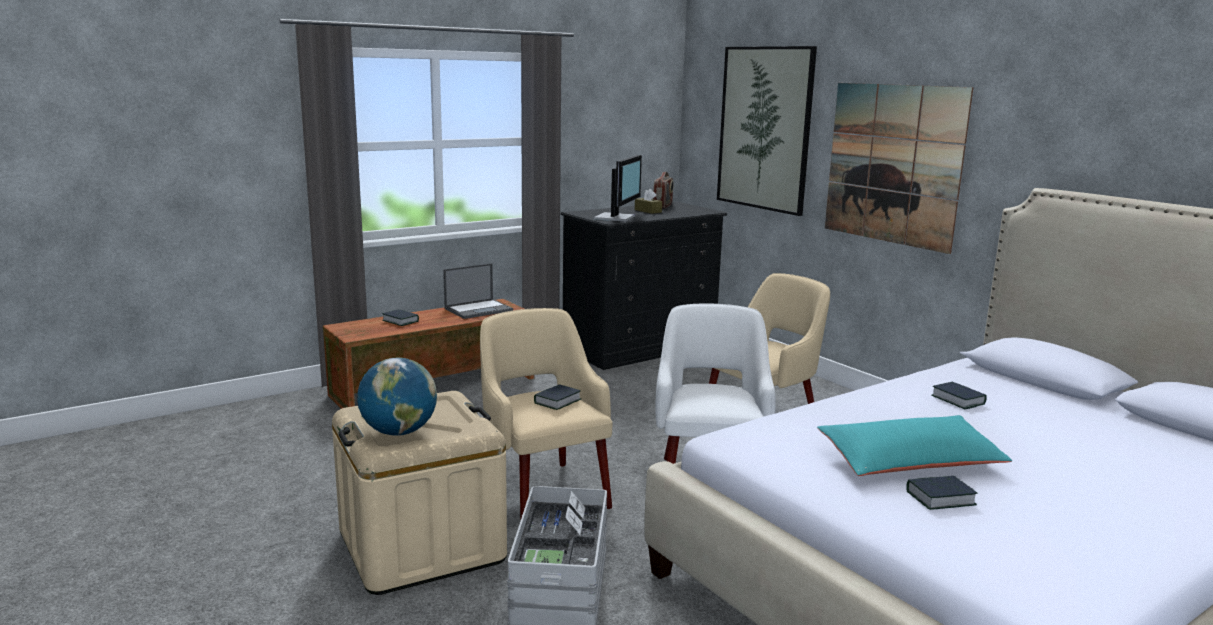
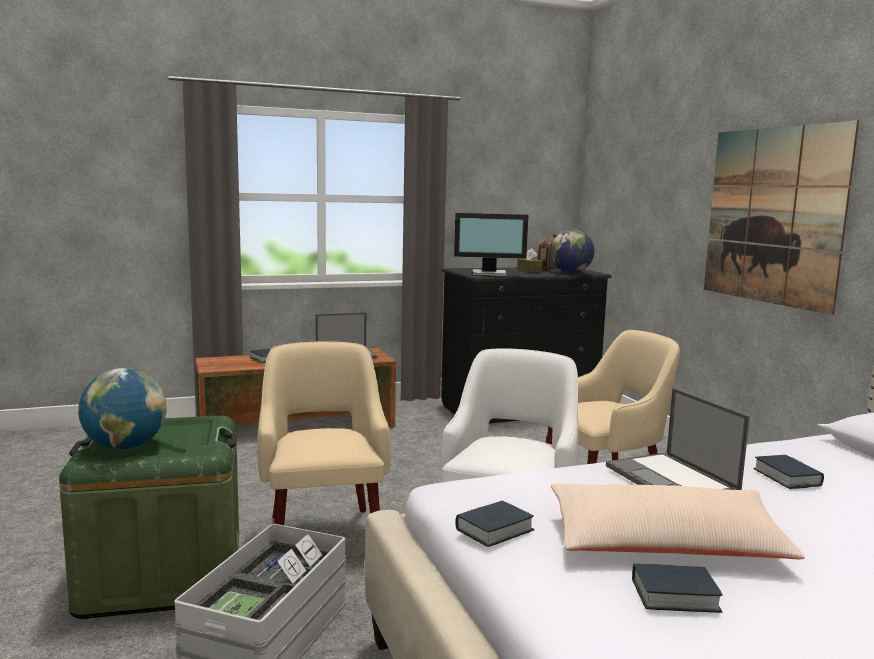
camera: 15 degrees right, 5 degrees down
(421, 546) = (163, 574): beige storage box -> green storage box
(557, 401) = (335, 438): book -> book (494, 530)
(616, 218) = (489, 274): monitor -> monitor turned 60 degrees clockwise
(689, 212) = (571, 273): none -> globe
(764, 128) = (650, 188): picture -> none
(882, 411) = (672, 480): none -> laptop
(910, 462) = (665, 544): turquoise pillow -> beige pillow

